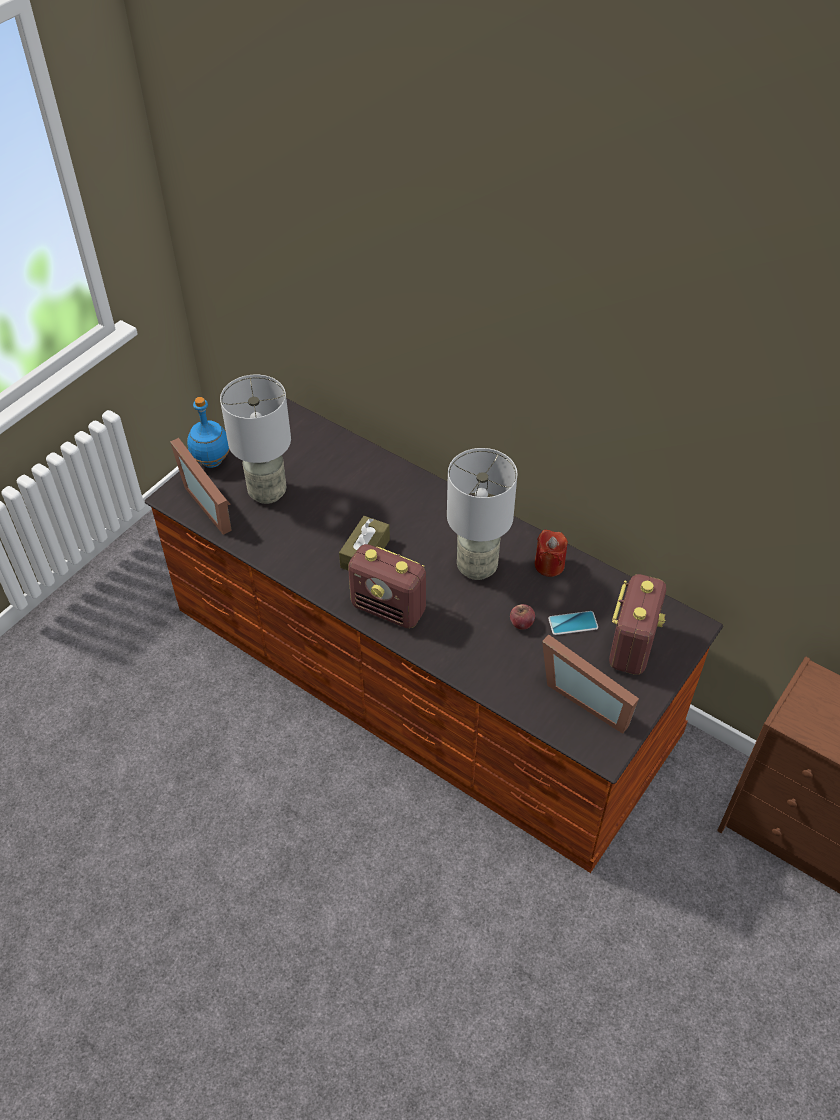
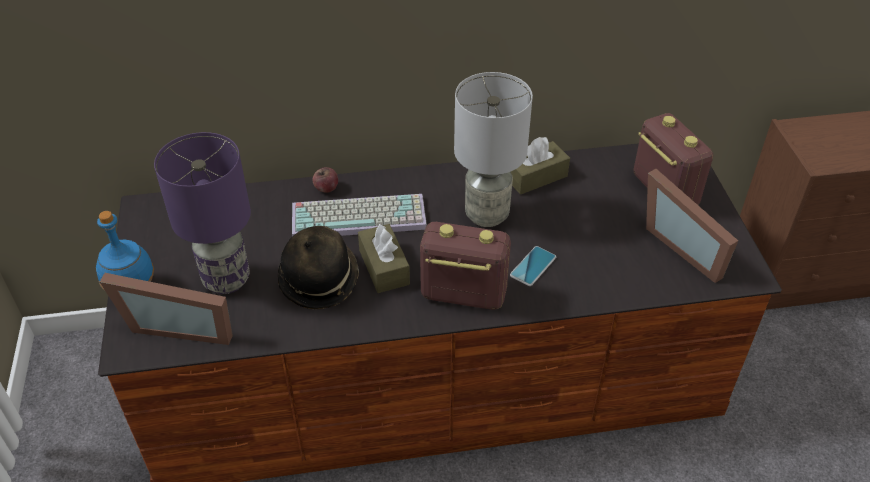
camera: 45 degrees left, 5 degrees down
(266, 493) = (226, 280): grey table lamp -> purple table lamp
(317, 532) = (319, 279): none -> hat
(389, 609) = (462, 294): radio -> radio turned 150 degrees counterclockwise
(394, 507) = (360, 216): none -> keyboard
(521, 623) = (573, 230): apple -> apple (326, 188)
(549, 565) = (536, 177): red candle -> brown tissue box
(573, 623) = (607, 204): phone -> phone (533, 266)
(588, 696) = (686, 245): picture frame -> picture frame turned 60 degrees clockwise

